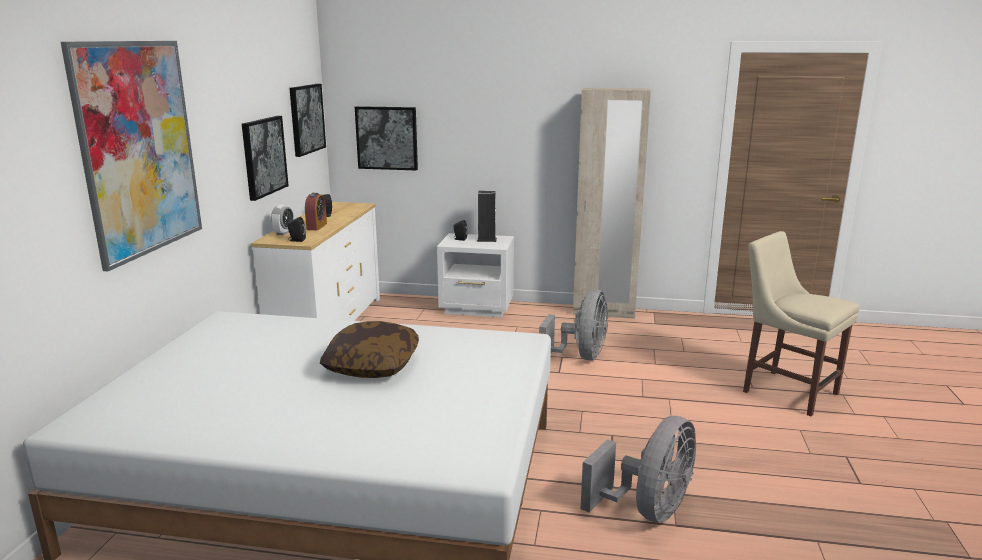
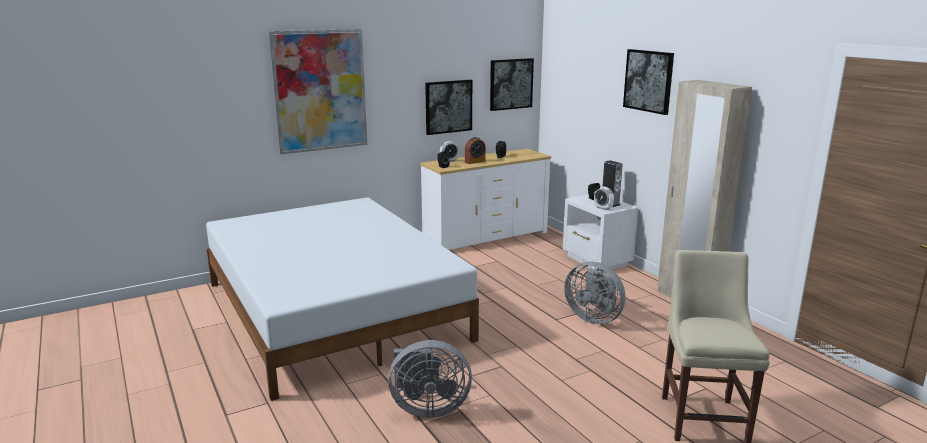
camera: 50 degrees right, 0 degrees up
(372, 365) = (357, 245): pillow -> none
(387, 138) = (570, 105): picture -> picture (648, 81)
(491, 245) = (603, 208): none -> alarm clock
(581, 357) = (594, 318): grey fan -> grey fan turned 60 degrees clockwise

